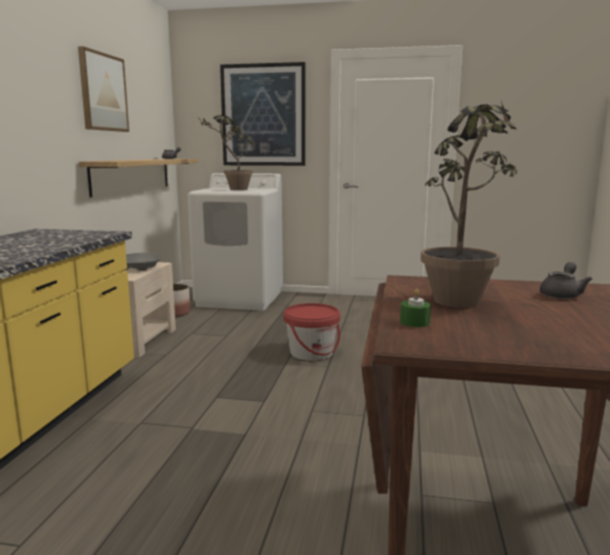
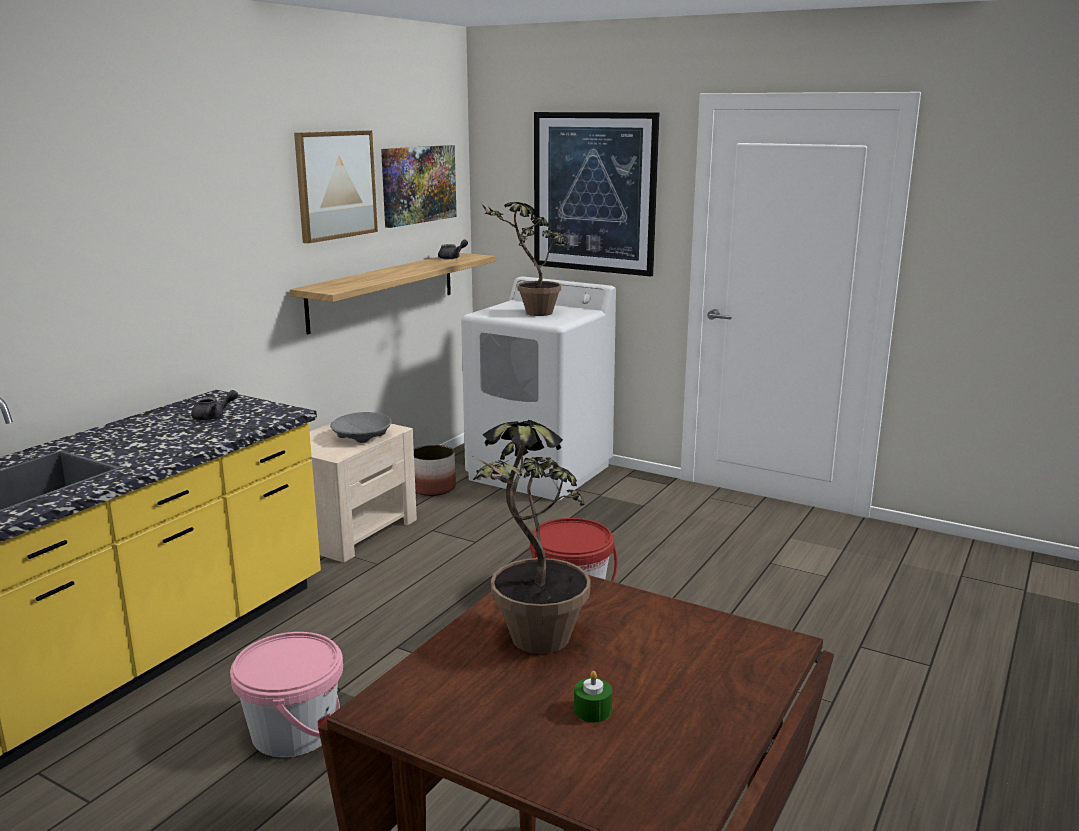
camera: 20 degrees right, 5 degrees up
(148, 106) = (418, 184): none -> picture
(175, 459) = (294, 731): none -> pink bucket
(415, 322) = (436, 671): green candle -> green candle (592, 710)
(562, 294) = (701, 650): grey teapot -> grey teapot (213, 416)

